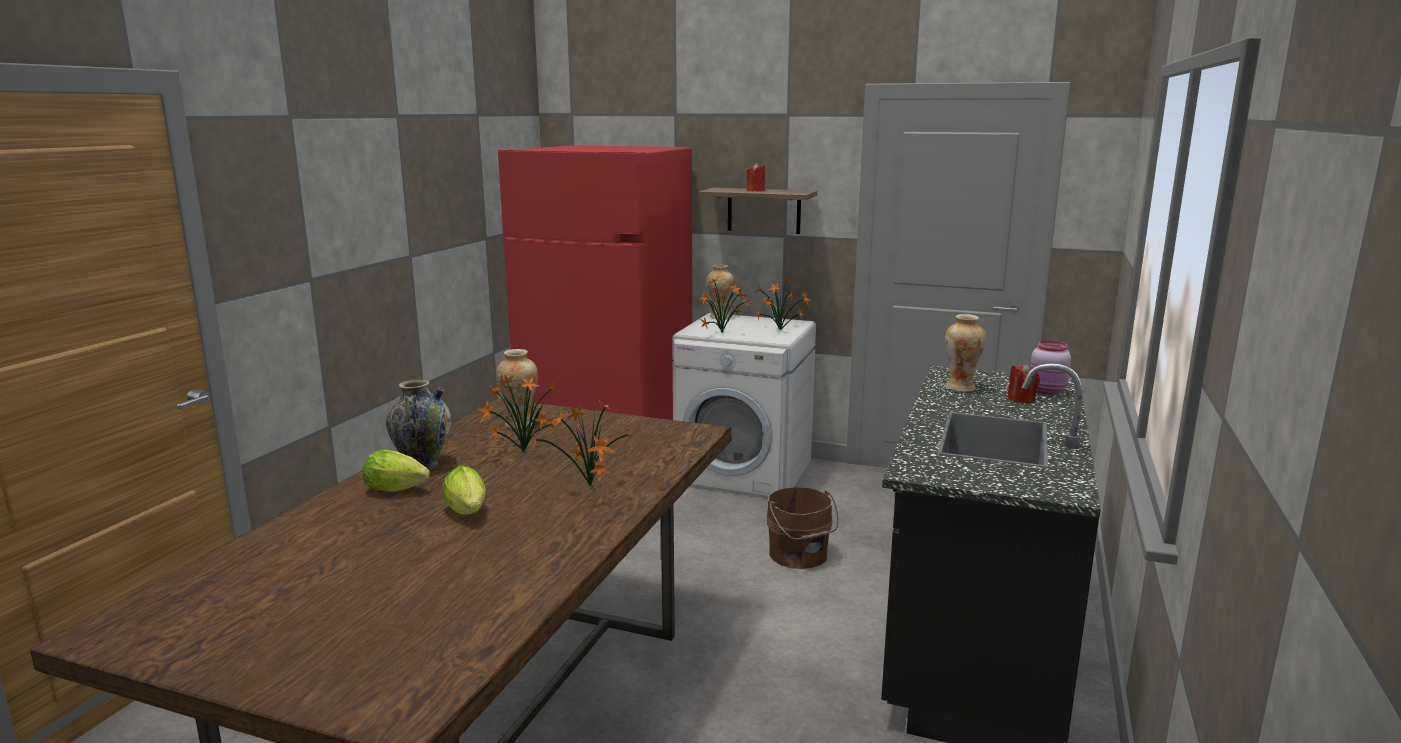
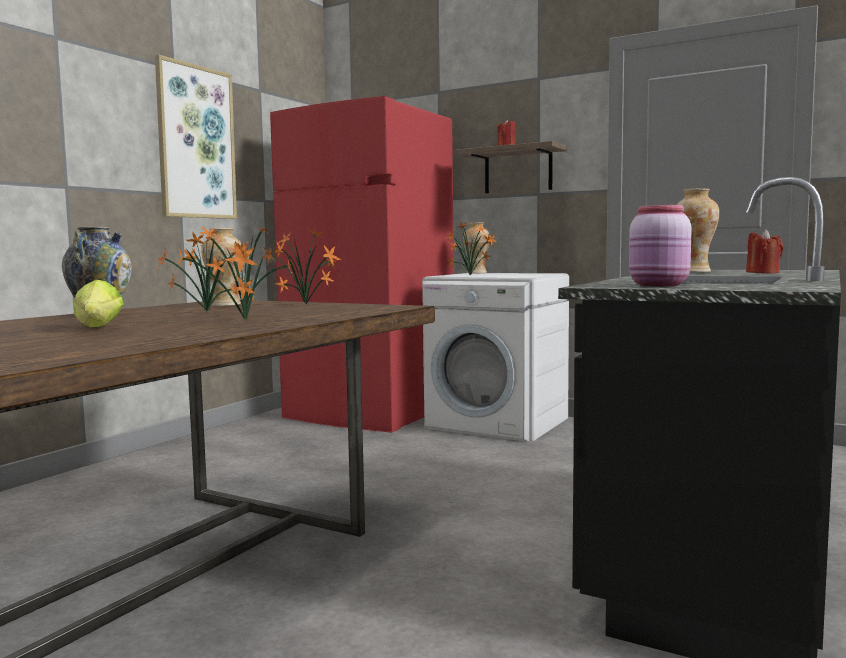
camera: 10 degrees right, 10 degrees down
(399, 490) = (54, 321): lettuce -> none
(422, 194) = (196, 142): none -> picture
(781, 331) = (530, 275): potted plant -> potted plant (307, 305)
(799, 556) = (529, 481): brown bucket -> none
(1048, 391) = (797, 271): pink jar -> pink jar (659, 285)

